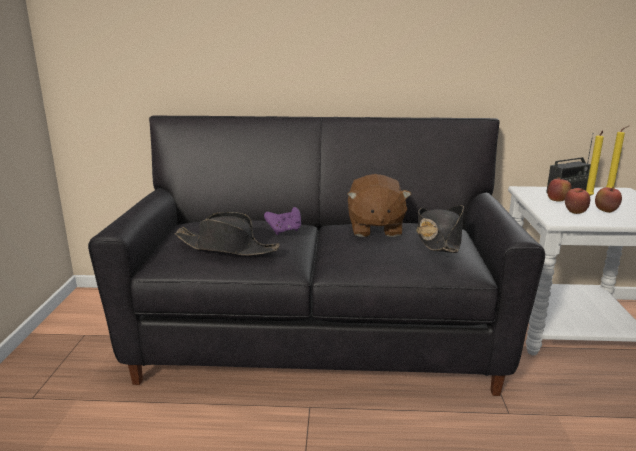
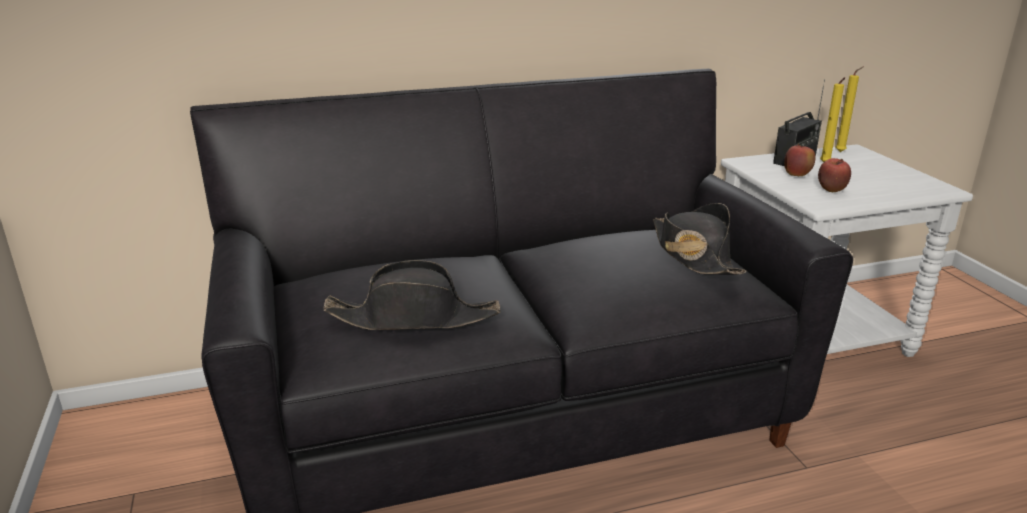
camera: 20 degrees left, 5 degrees up
(285, 231) = (475, 274): purple game controller -> none
(374, 228) = (596, 250): brown plush toy -> none
(605, 211) = (862, 184): apple -> none

